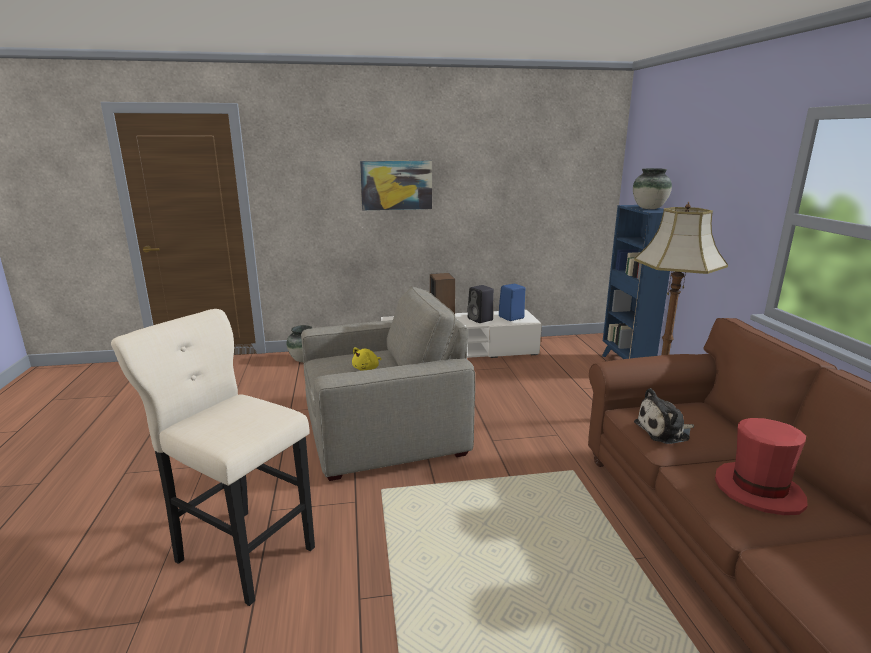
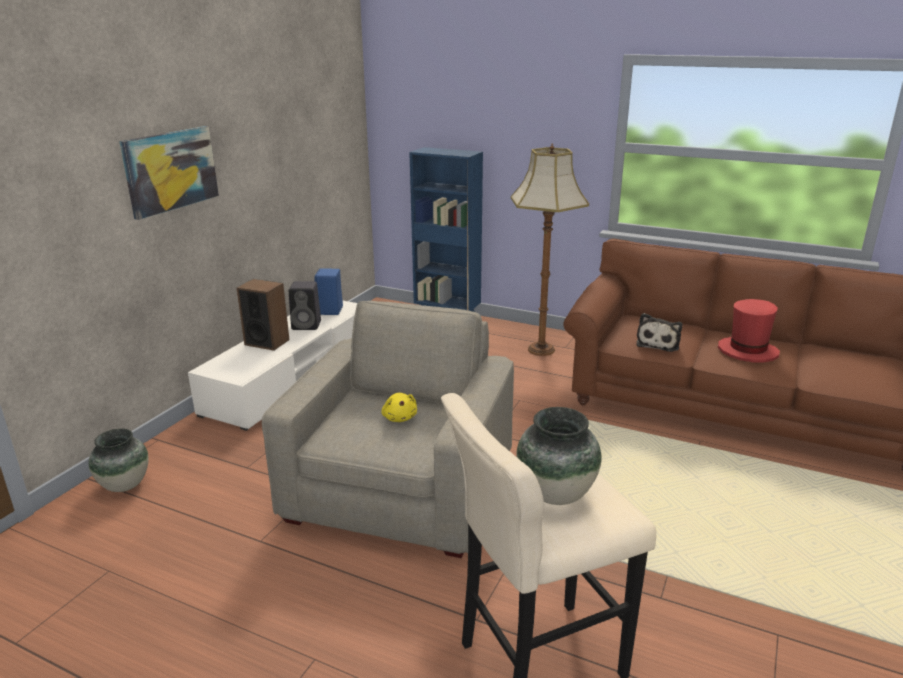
camera: 55 degrees left, 5 degrees up
(649, 208) = (448, 151): vase -> vase (555, 495)

